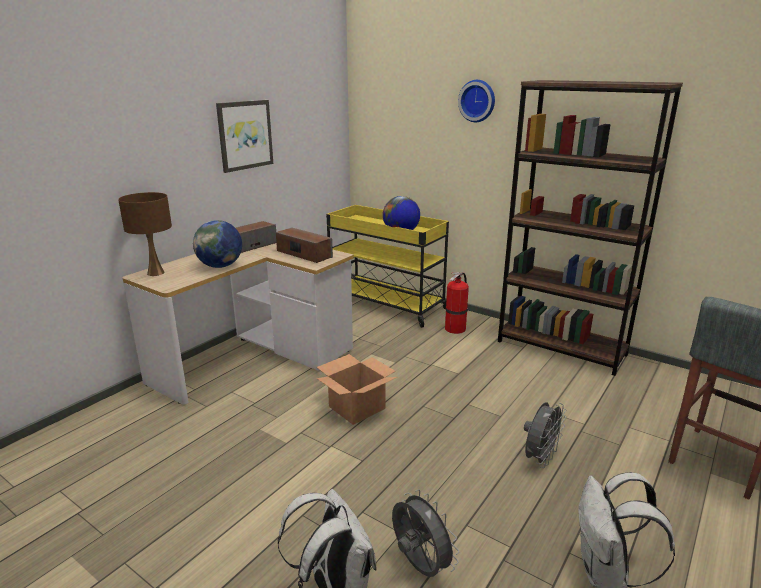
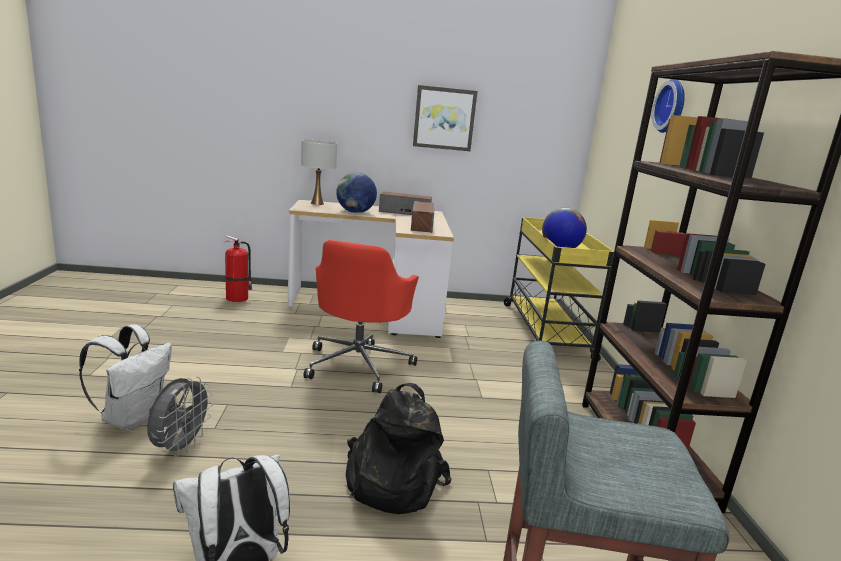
camera: 50 degrees right, 5 degrees down
(155, 273) = (317, 203): brown table lamp -> white table lamp
(356, 408) = (359, 364): cardboard box -> red office chair
(455, 328) = (565, 375): fire extinguisher -> fire extinguisher (238, 298)
(539, 458) = (390, 481): grey fan -> black backpack

